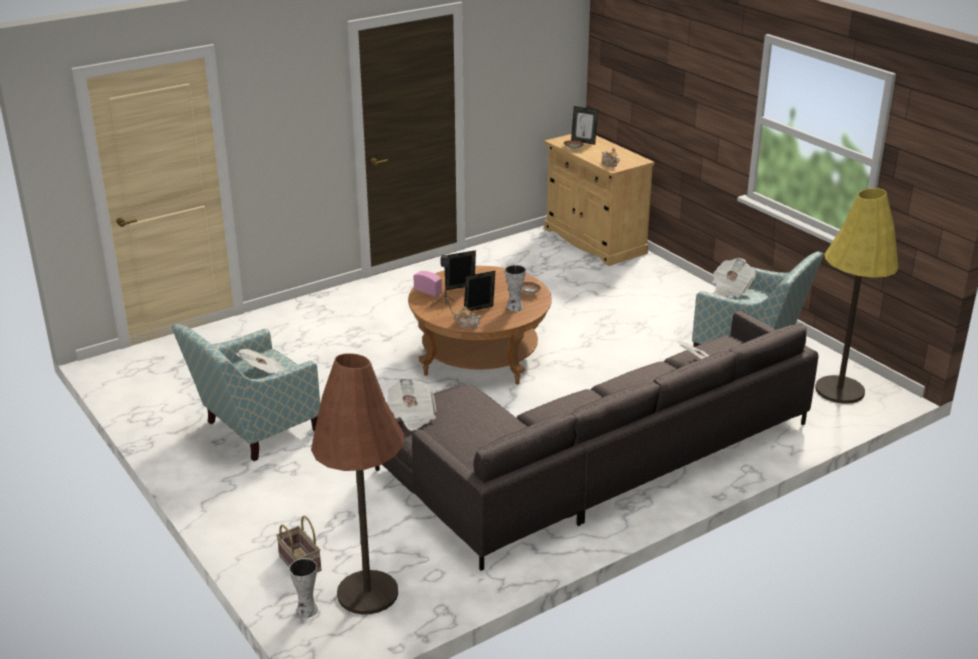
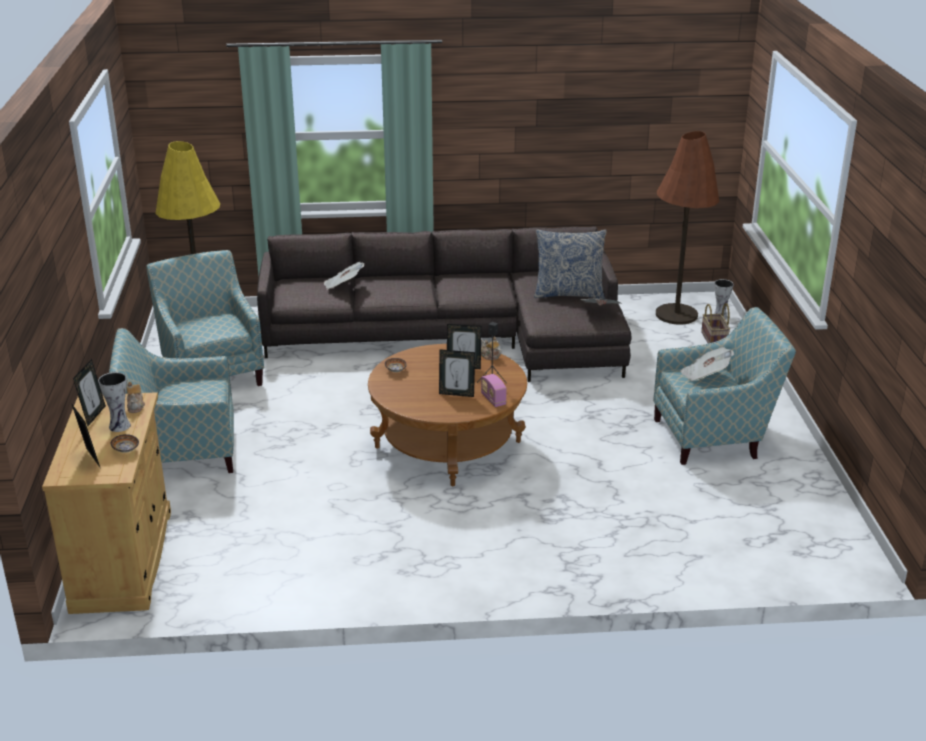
camera: 150 degrees left, 0 degrees up
(465, 431) = (568, 293): none -> pillow
(514, 307) = (429, 360): vase -> vase (121, 426)
(623, 156) = (93, 415): none -> picture frame
(662, 295) = (182, 453): none -> armchair
(730, 289) = (206, 334): newspaper -> none

